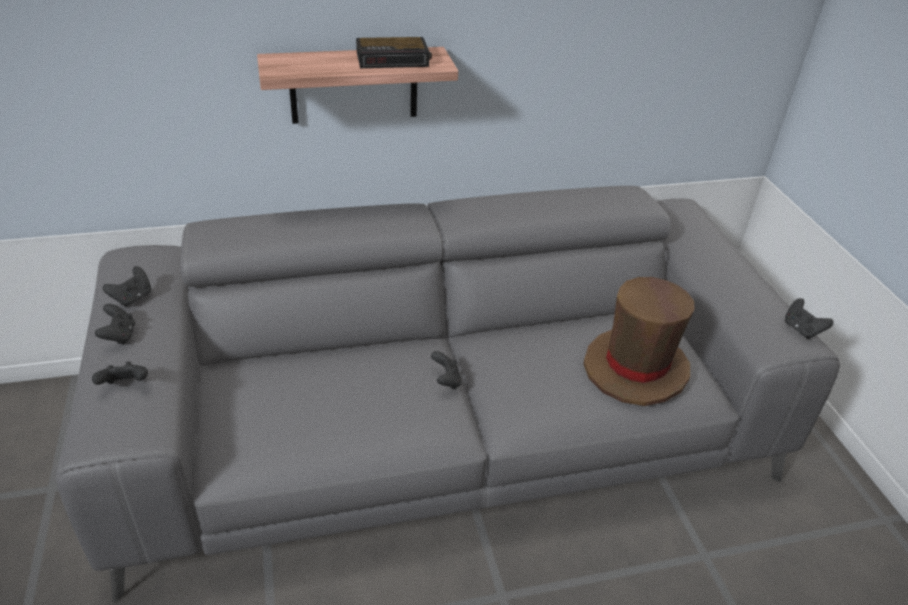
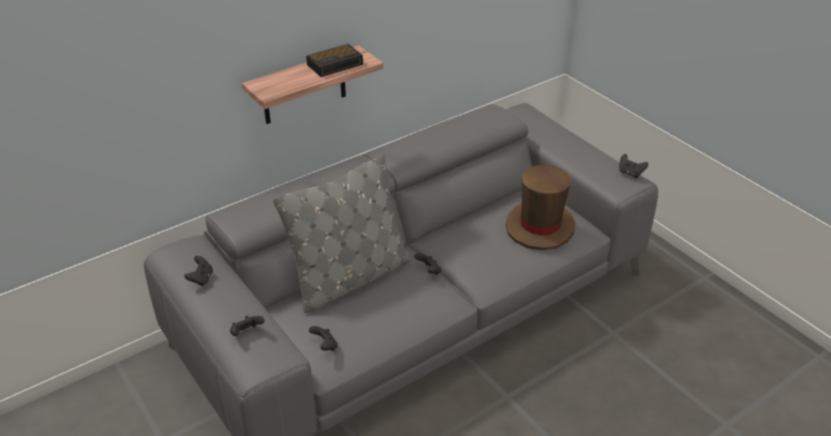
camera: 20 degrees left, 0 degrees up
(119, 336) = (214, 305): black game controller -> black game controller (325, 346)
(338, 357) = (349, 278): none -> grey pillow

